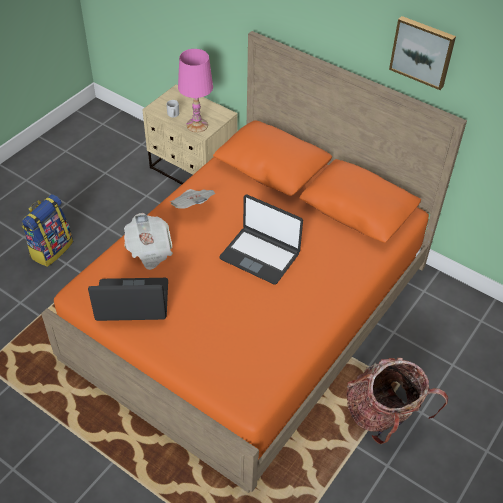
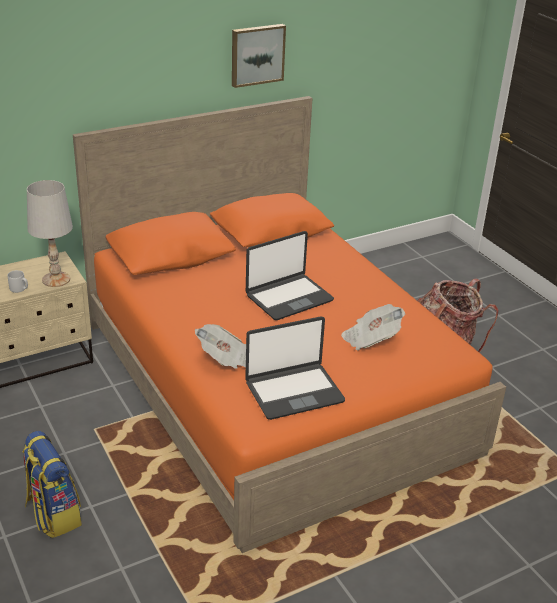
camera: 65 degrees left, 15 degrees down
(132, 302) = (293, 391): laptop -> laptop turned 135 degrees counterclockwise
(192, 206) = (184, 316): newspaper -> newspaper (371, 339)
(197, 125) = (56, 279): pink table lamp -> white table lamp

